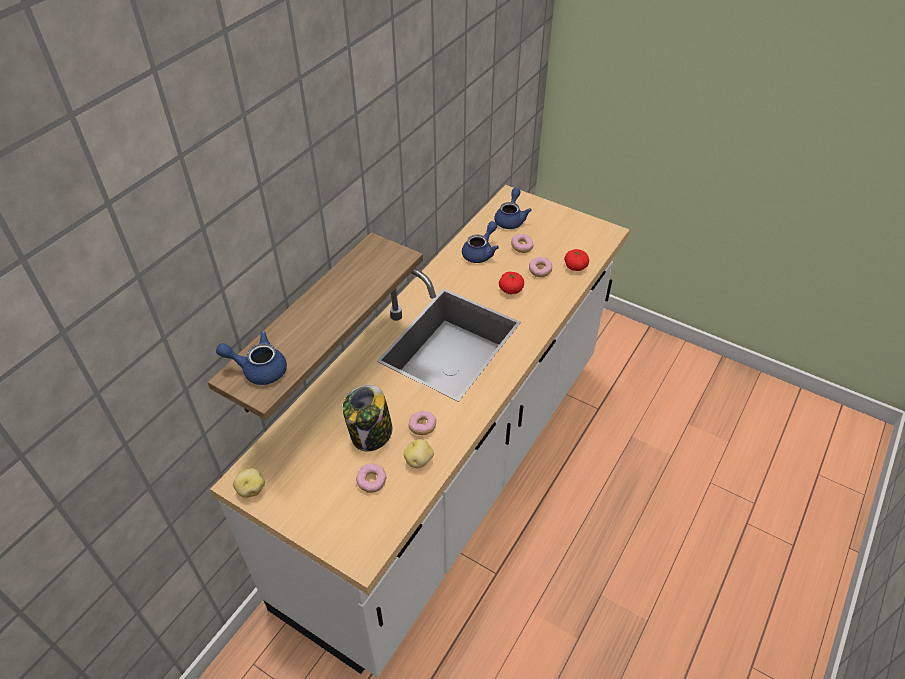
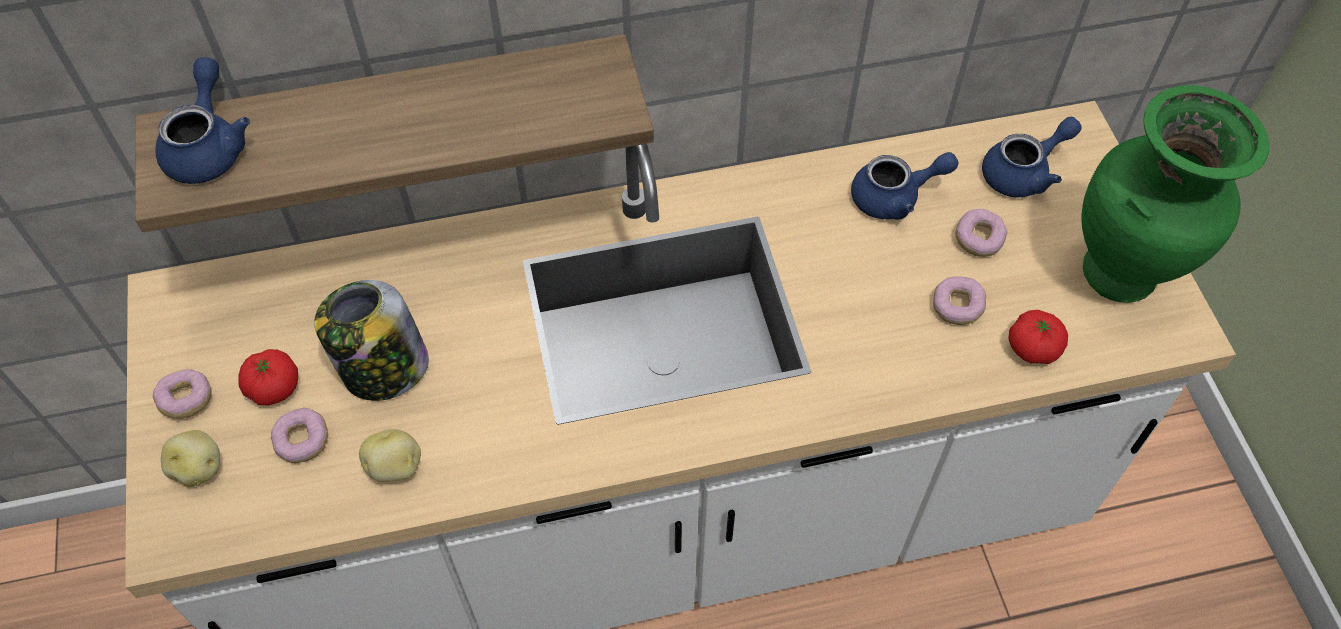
camera: 45 degrees right, 10 degrees up
(251, 489) = (165, 317): potato -> potato (199, 468)
(259, 369) = (209, 146): blue teapot -> blue teapot turned 45 degrees clockwise
(422, 427) = (460, 419): donut -> donut (187, 400)
(511, 289) = (865, 302): tomato -> tomato (274, 387)
(575, 229) = (1121, 276): none -> green vase

